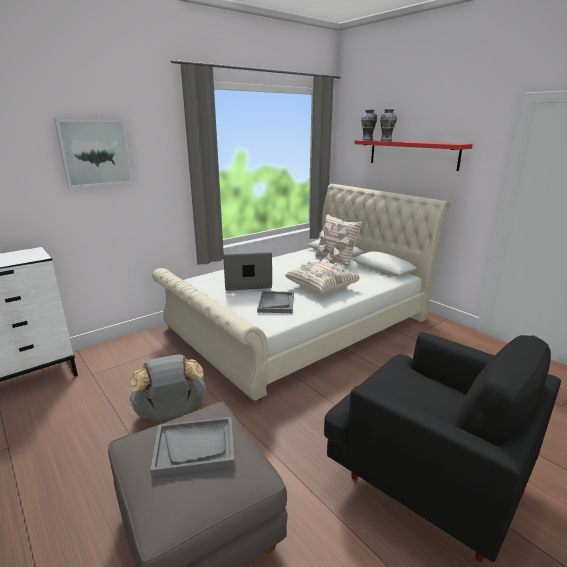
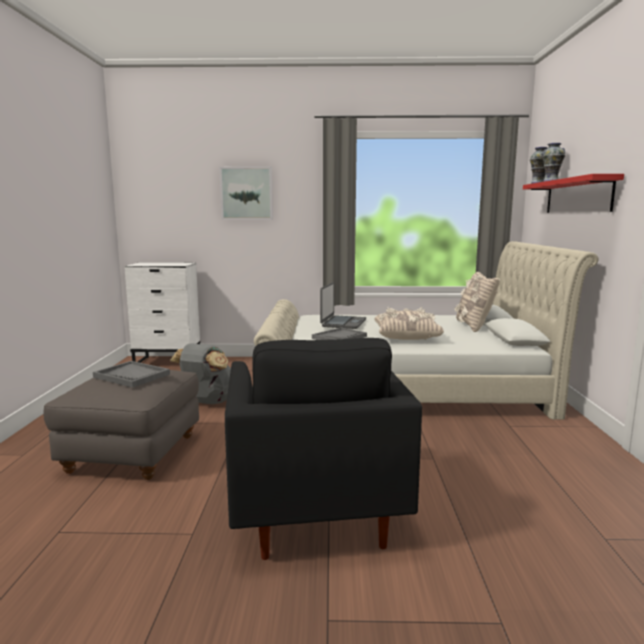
camera: 40 degrees right, 10 degrees down
(247, 283) = (343, 323): laptop -> laptop turned 75 degrees clockwise

